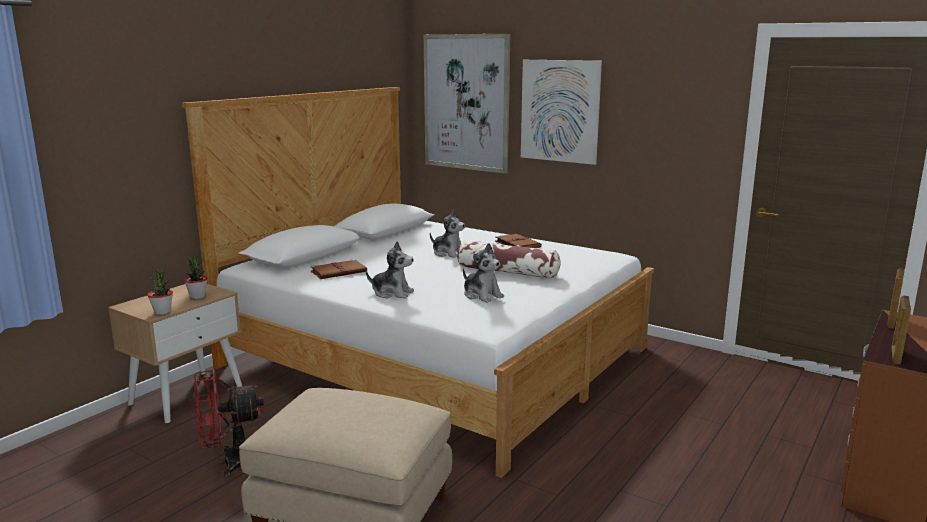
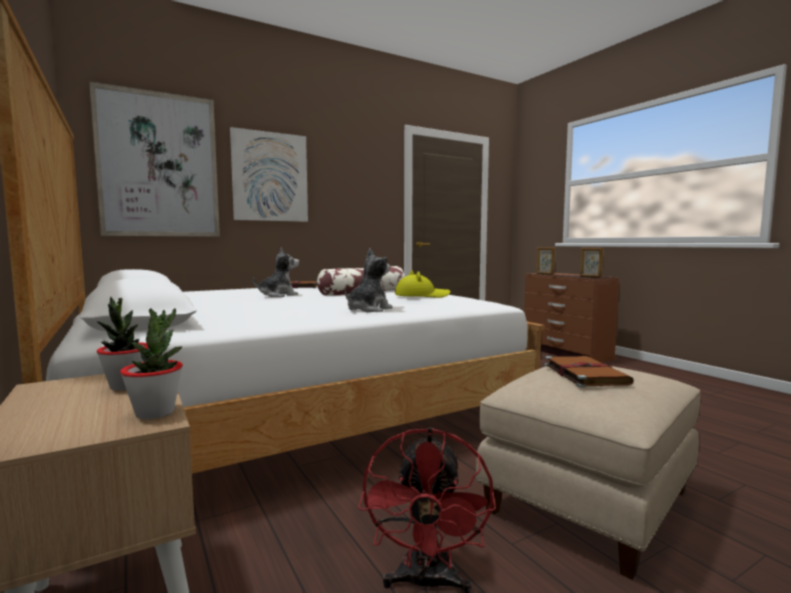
camera: 65 degrees left, 10 degrees down
(339, 272) = (253, 315): brown book -> brown book (584, 374)
(482, 295) = (422, 296): plush toy -> yellow hat

